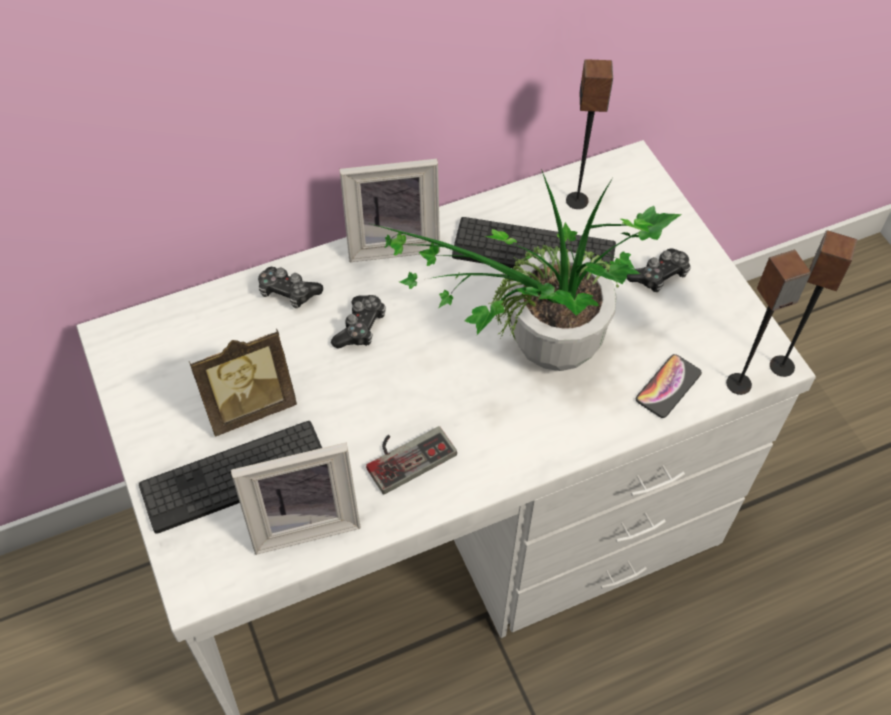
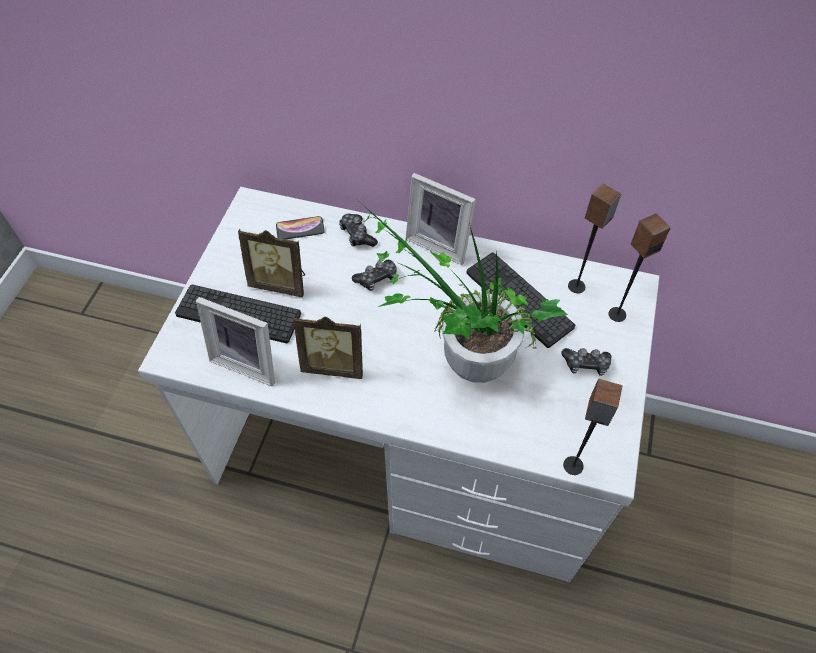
camera: 40 degrees right, 0 degrees up
(406, 453) = (334, 364): game controller -> picture frame
(668, 386) = (524, 434): phone -> phone (300, 229)
(781, 366) = (614, 475): speaker -> speaker (617, 314)

